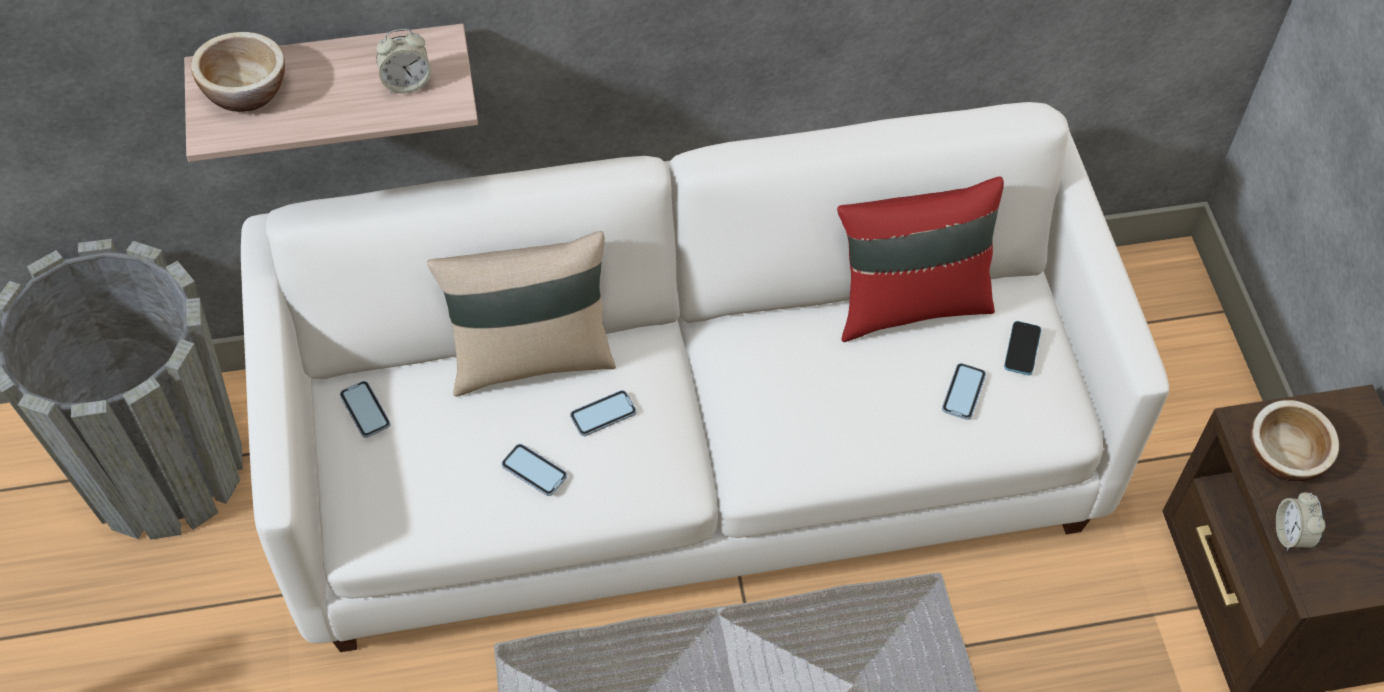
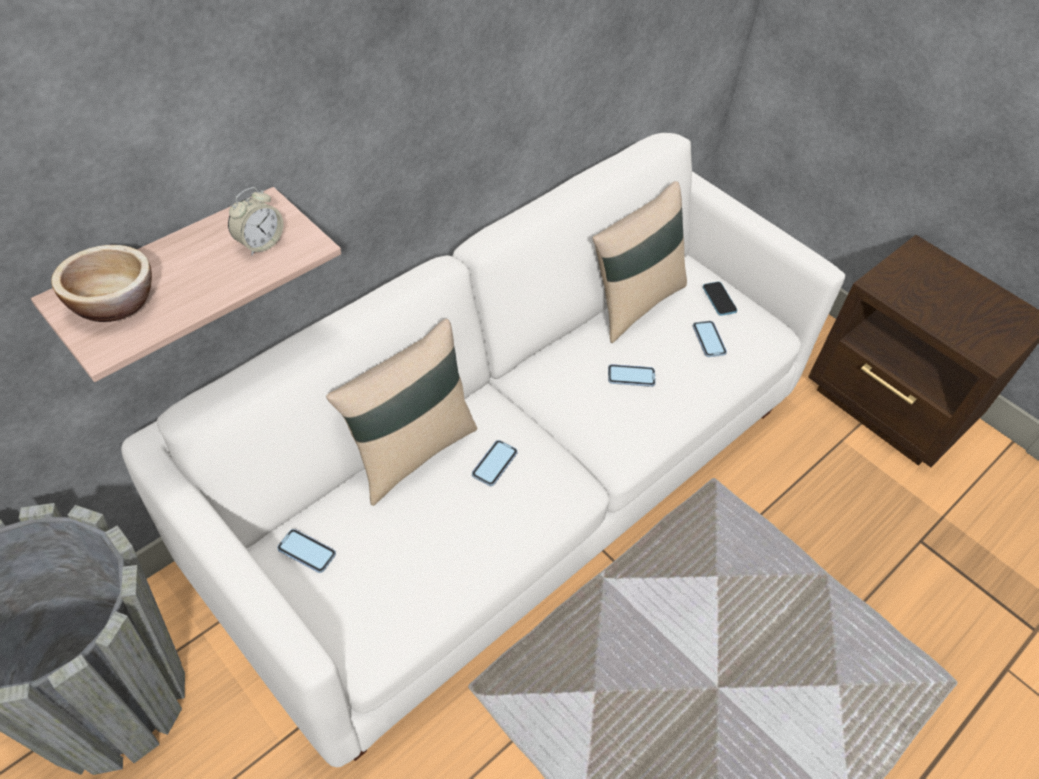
camera: 35 degrees left, 5 degrees down
(534, 471) = (474, 529): phone -> phone (631, 376)
(910, 304) = (633, 302): red pillow -> beige pillow
(1284, 456) = (910, 292): bowl -> none
(1291, 535) = (952, 333): alarm clock -> none

